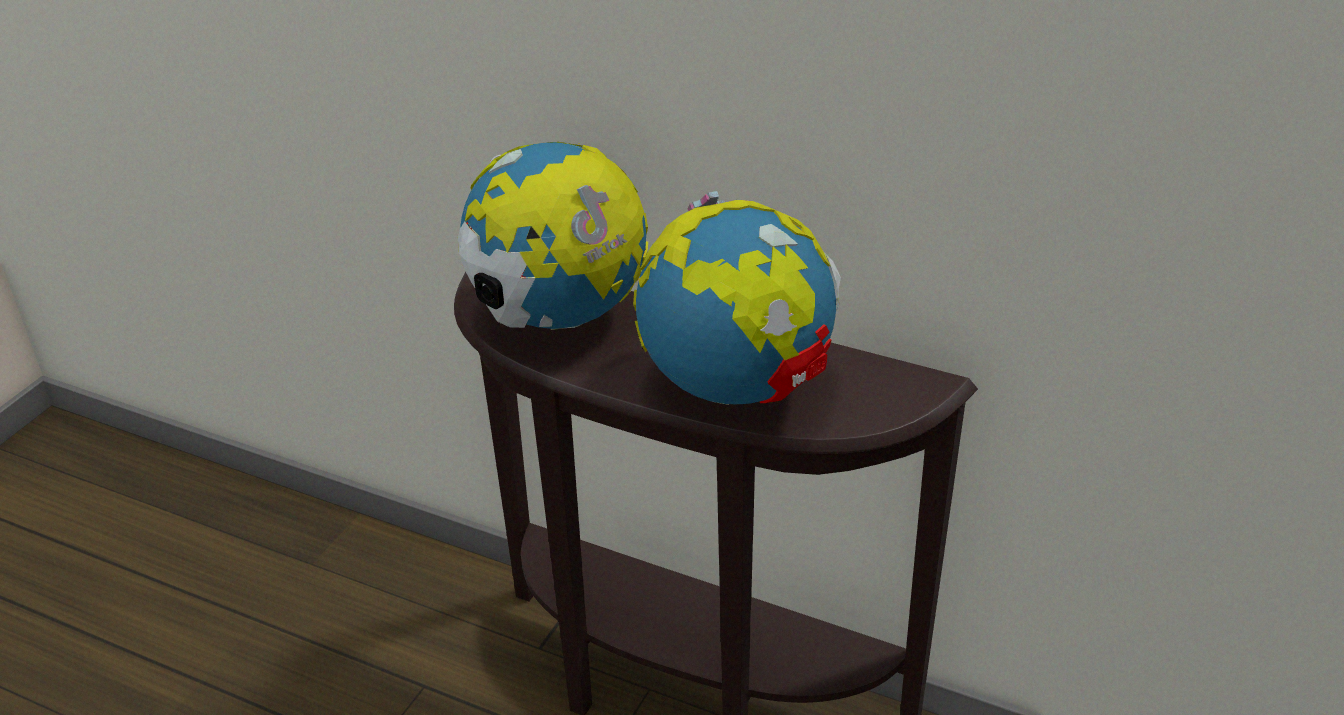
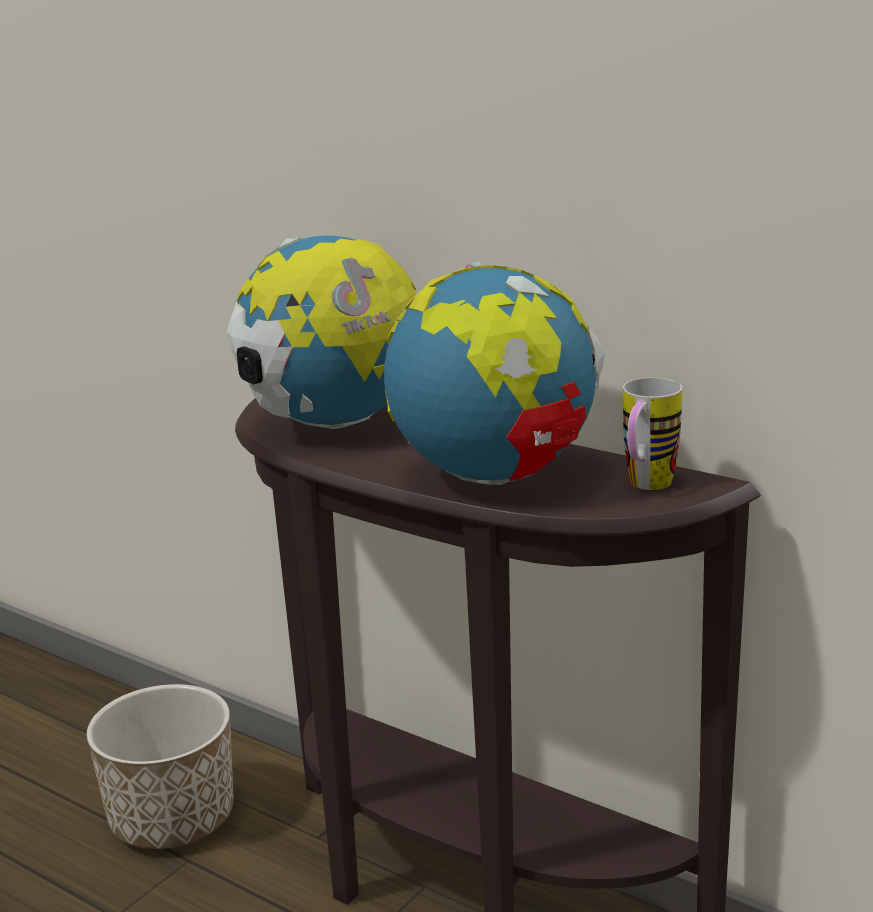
camera: 10 degrees right, 15 degrees down
(397, 643) = (173, 819): none -> planter
(878, 392) = (645, 487): none -> mug

